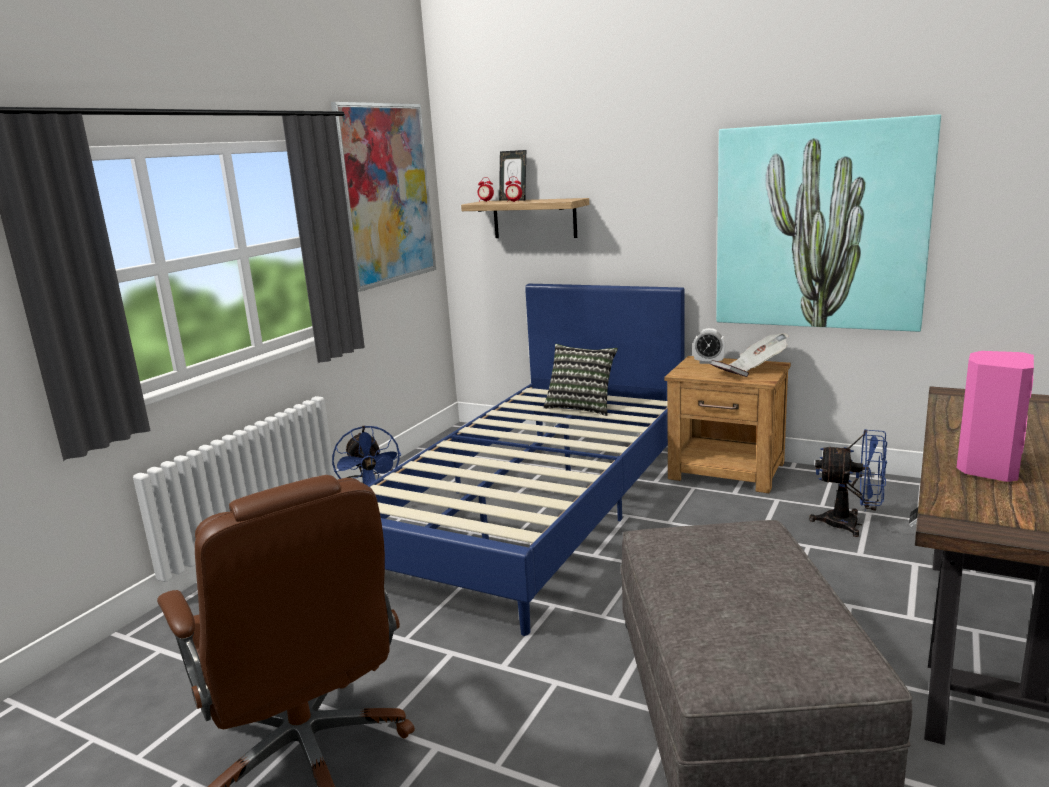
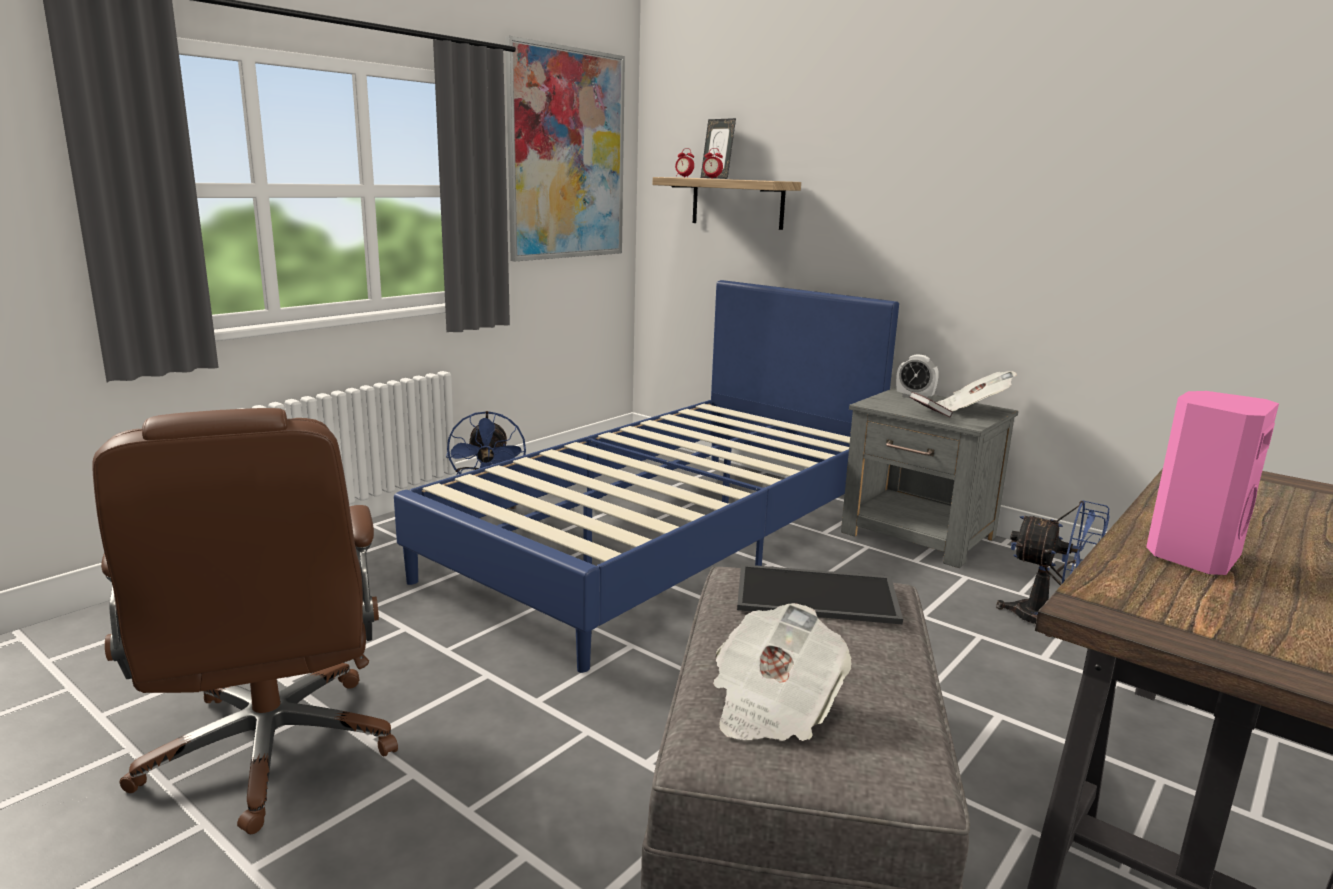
camera: 10 degrees right, 0 degrees up
(581, 407) = (753, 431): pillow -> none
(718, 540) = (818, 594): none -> tray
(728, 471) = (919, 536): brown nightstand -> grey nightstand
(739, 636) = (773, 706): none -> newspaper
(819, 227) = (1075, 239): picture -> none

